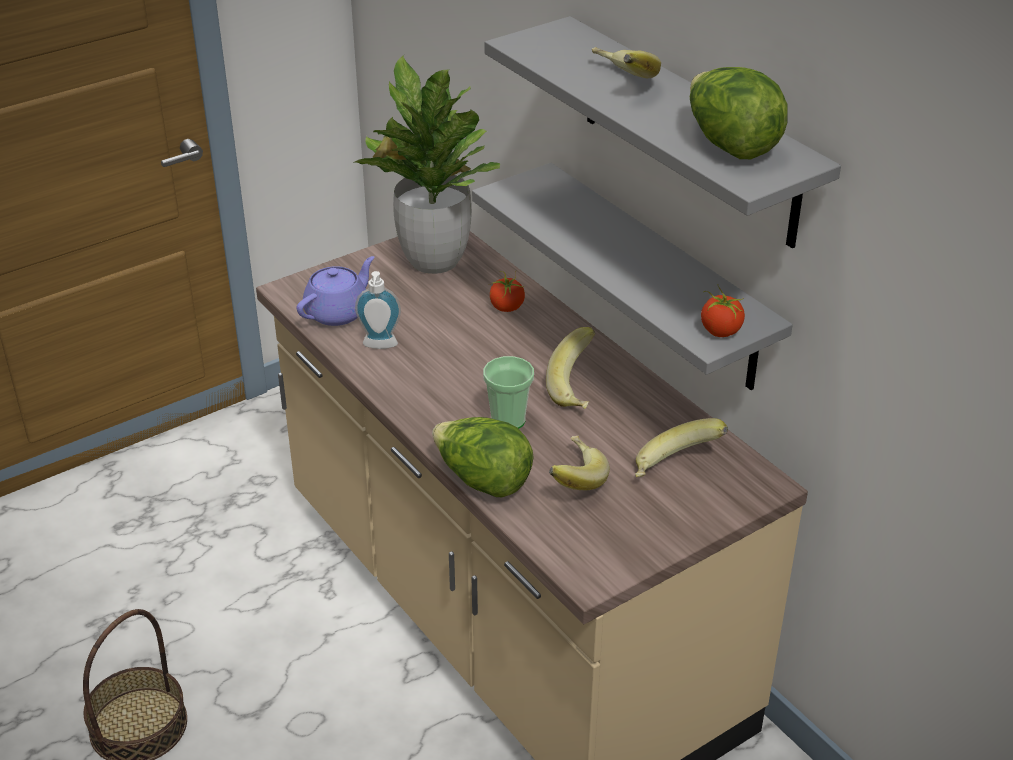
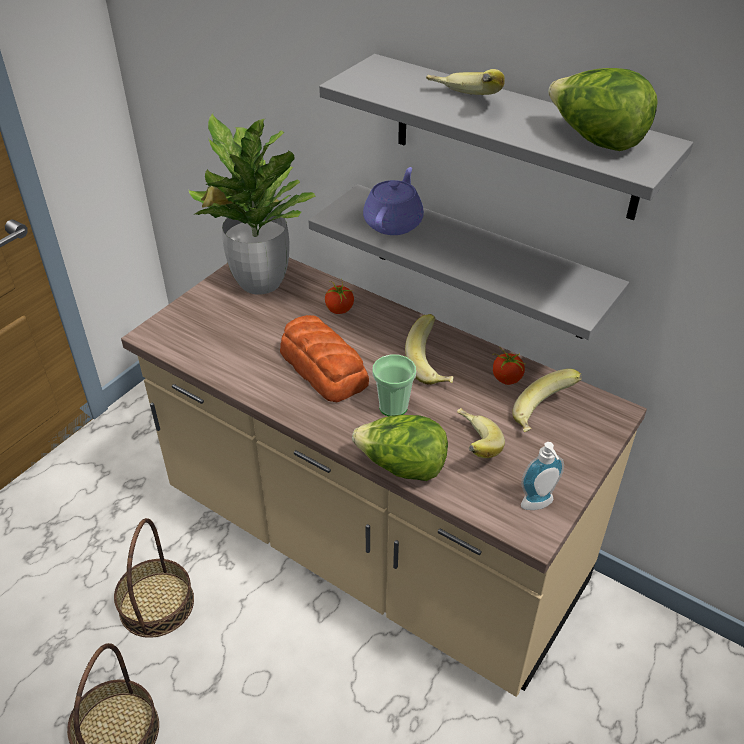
camera: 20 degrees left, 5 degrees up
(232, 612) = (156, 604): none -> basket
(338, 312) = (204, 344): purple teapot -> purple teapot (394, 223)
(380, 346) = (254, 367): soap dispenser -> soap dispenser (538, 506)
(454, 362) = (323, 367): none -> bread
(720, 331) = (581, 300): tomato -> tomato (506, 379)

